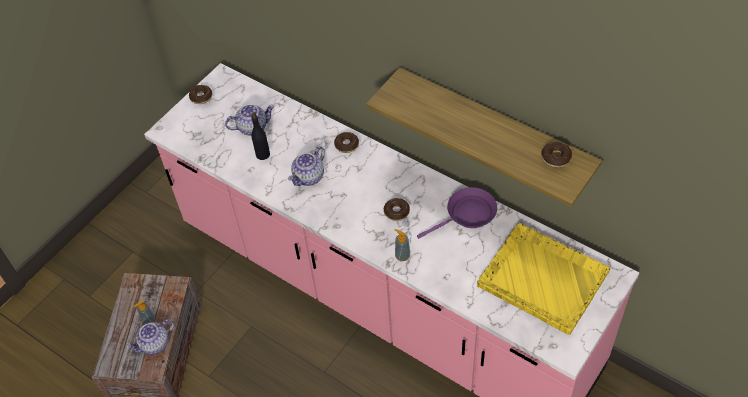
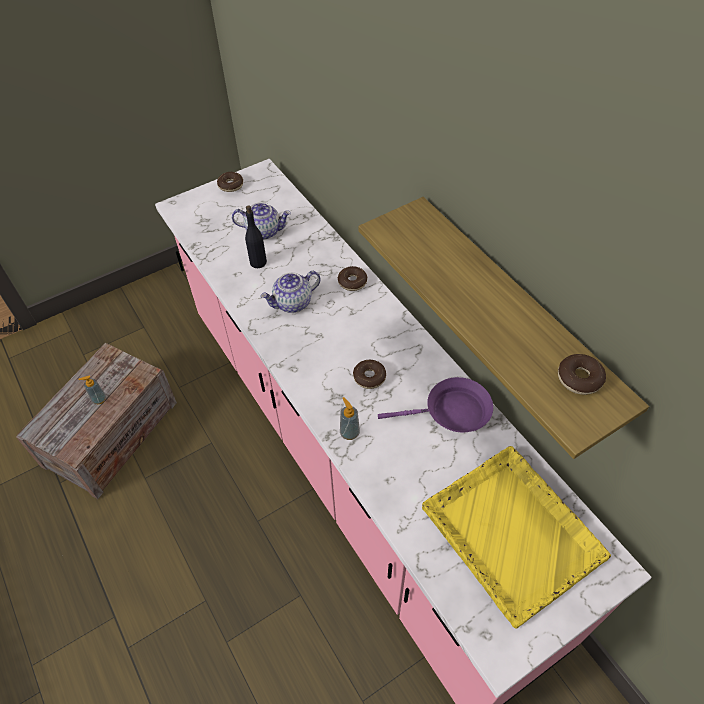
camera: 20 degrees right, 0 degrees up
(154, 344) = (90, 426): teapot -> none

